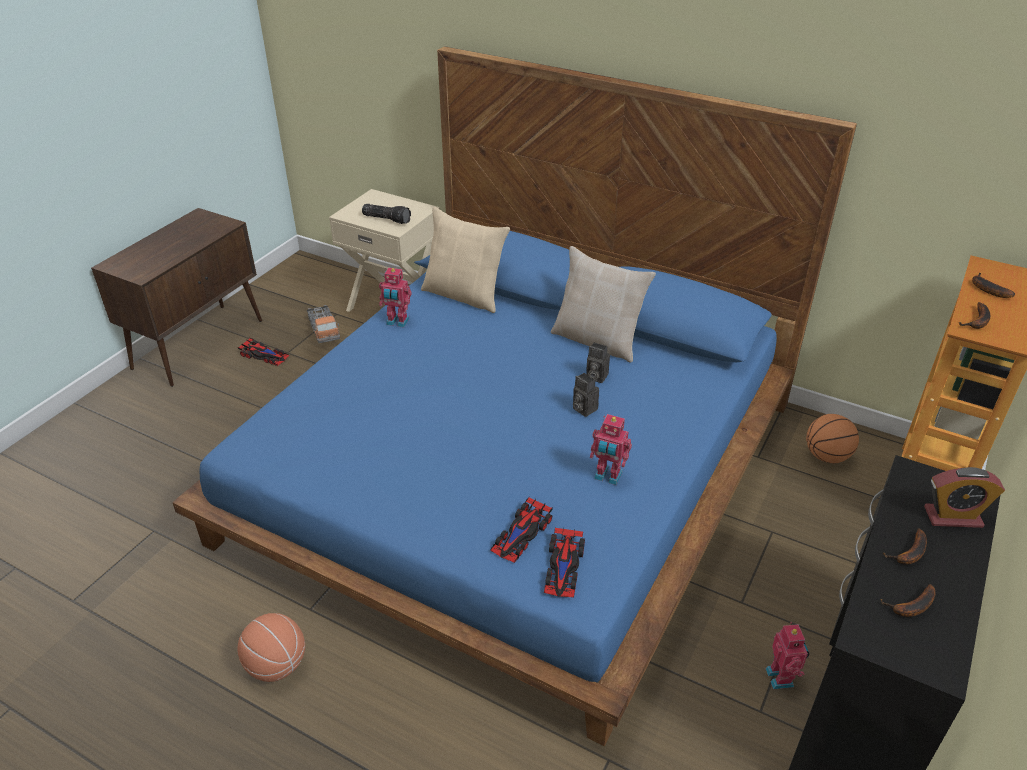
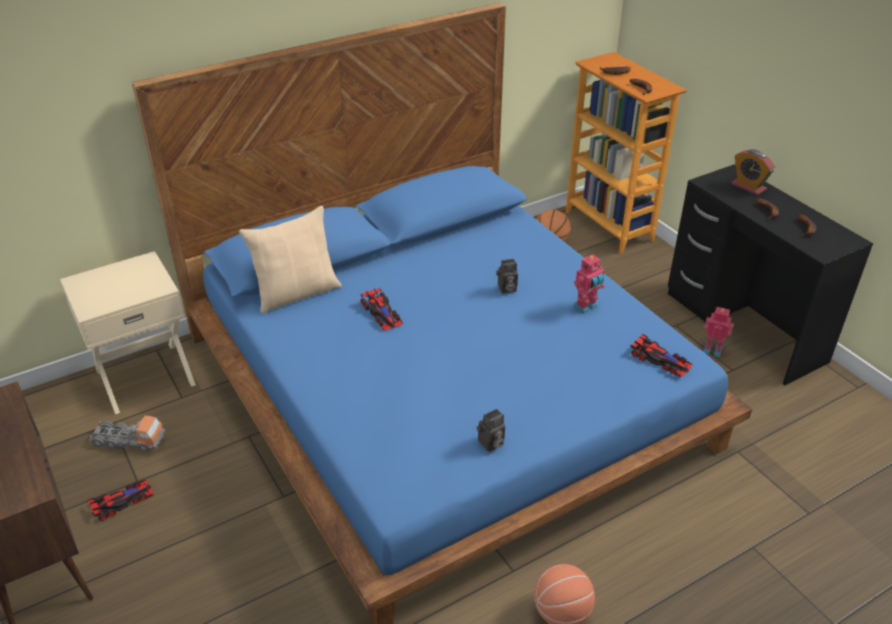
camera: 60 degrees left, 0 degrees up
(387, 219) = (135, 287): flashlight -> none
(397, 322) = (297, 344): toy robot -> none
(521, 534) = (618, 367): toy car -> toy car (381, 313)
(595, 376) = (472, 270): camera -> camera (490, 444)
(597, 340) = (429, 252): beige pillow -> none
(953, 517) = (748, 187): alarm clock -> alarm clock turned 105 degrees clockwise

